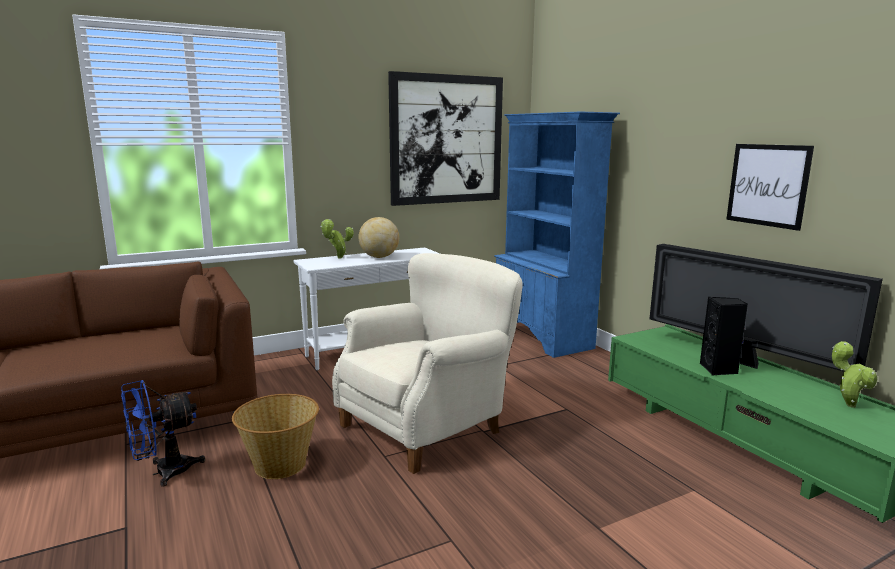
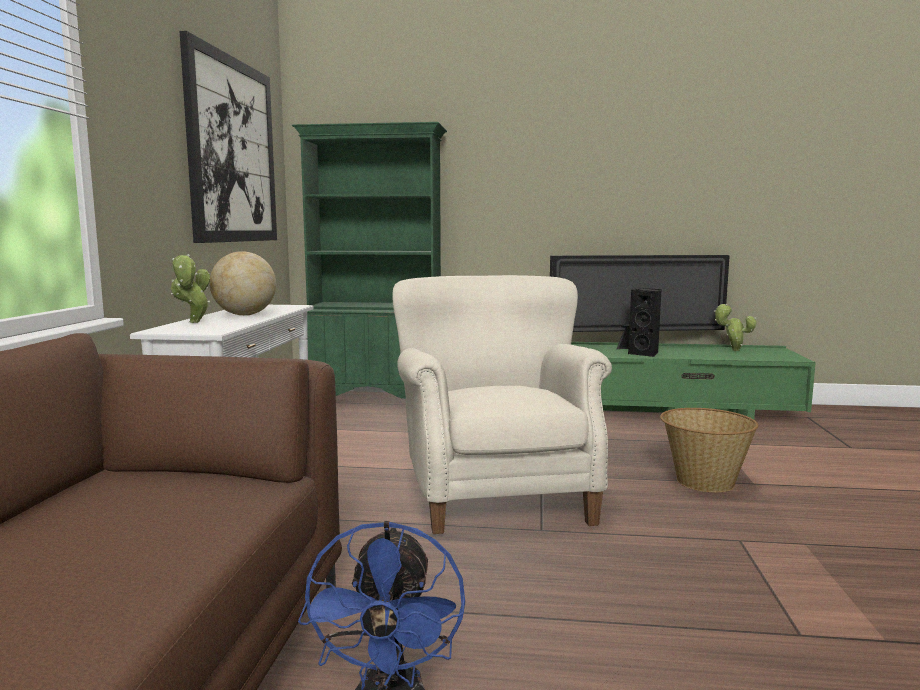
camera: 55 degrees left, 5 degrees down
(280, 464) = (486, 596): basket -> basket (704, 481)
(543, 336) = (376, 400): blue bookcase -> green bookcase
(767, 185) = (623, 194): picture -> none

